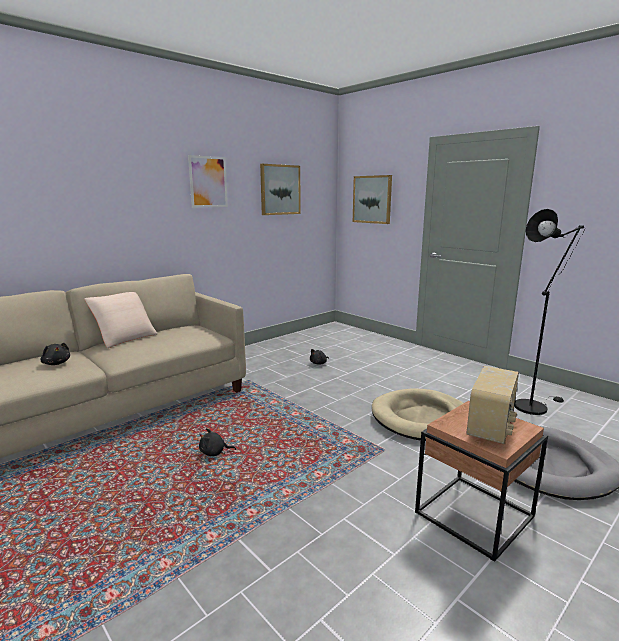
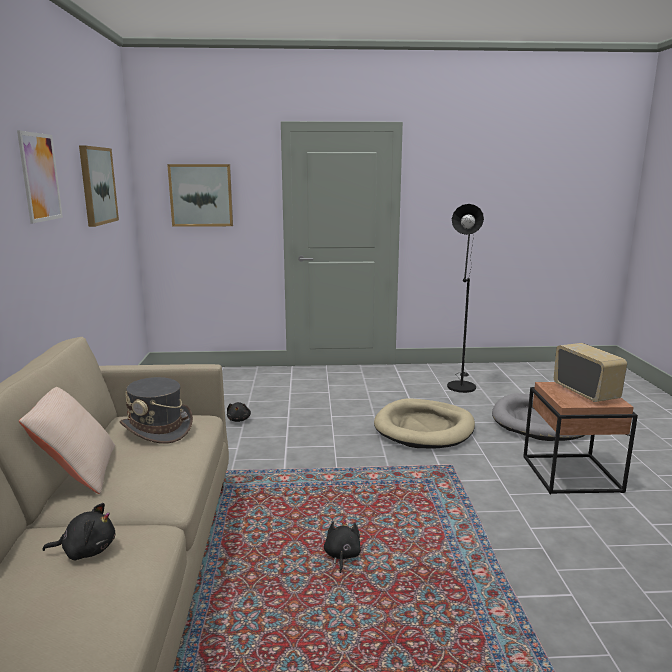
camera: 50 degrees left, 0 degrees up
(185, 333) = (157, 429): none -> grey hat
(214, 453) = (342, 556): black plush toy -> black plush toy turned 150 degrees clockwise

